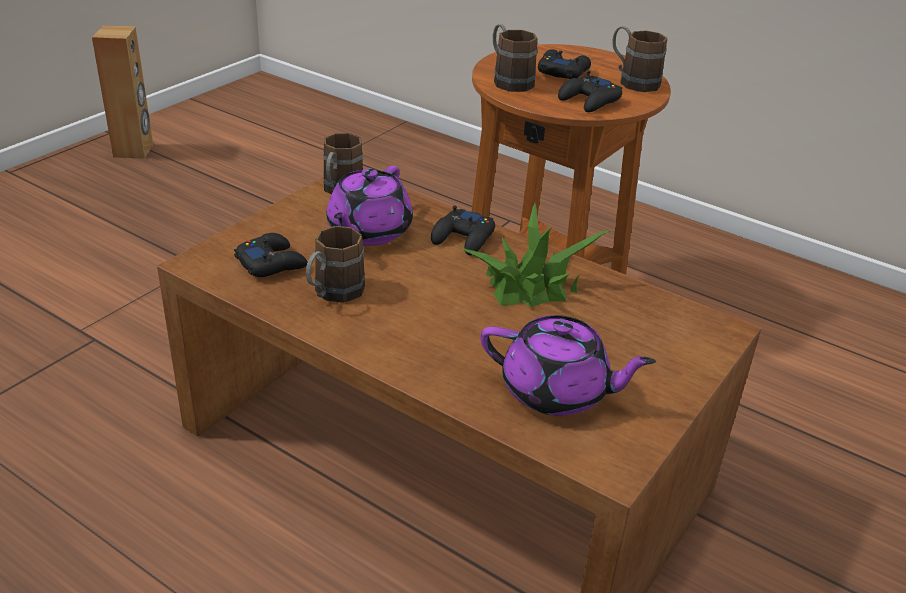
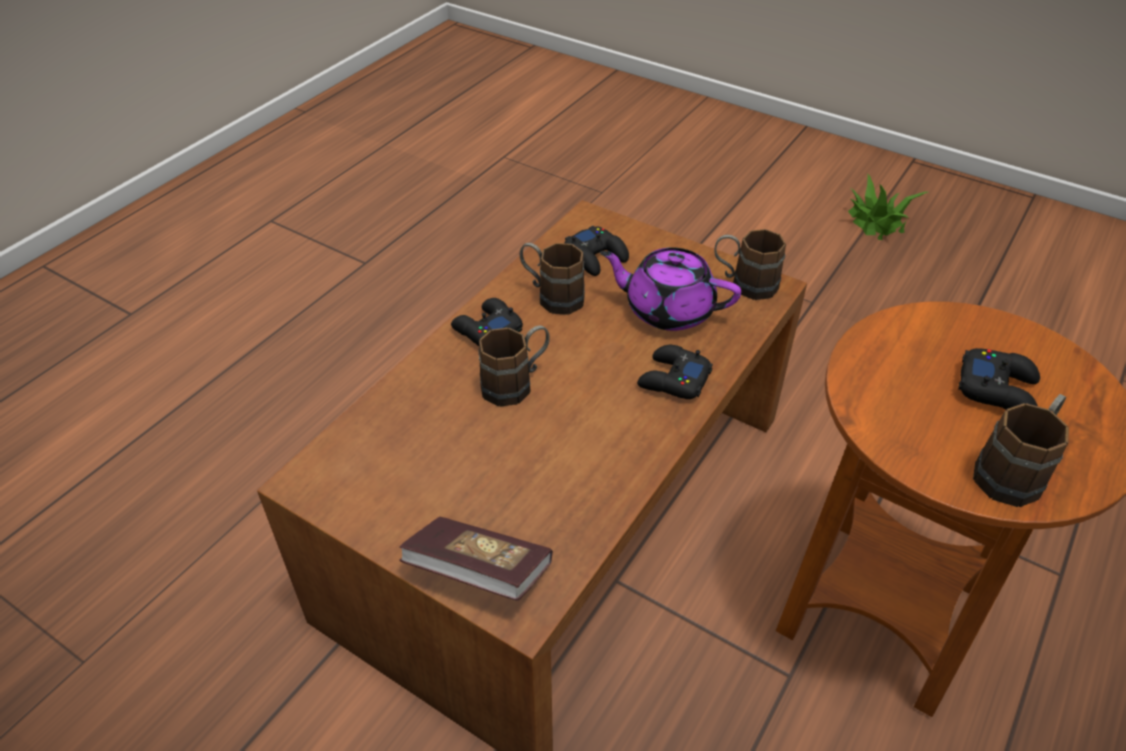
camera: 90 degrees right, 10 degrees up
(134, 150) = (1007, 220): brown speaker -> none
(508, 80) = (928, 333): brown mug -> brown mug (516, 383)
(530, 285) = (590, 433): potted plant -> potted plant (876, 222)
(556, 392) = (409, 447): purple teapot -> none
(589, 101) = (899, 413): black game controller -> black game controller (487, 330)
(693, 350) = (479, 572): none -> book

